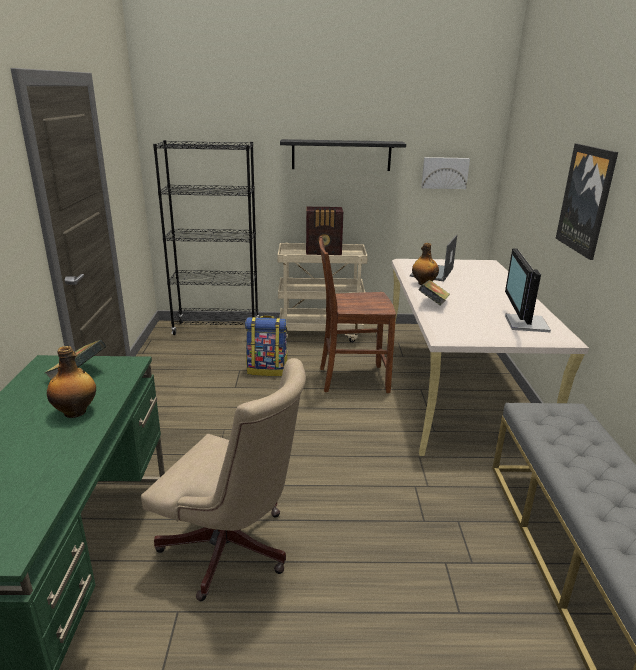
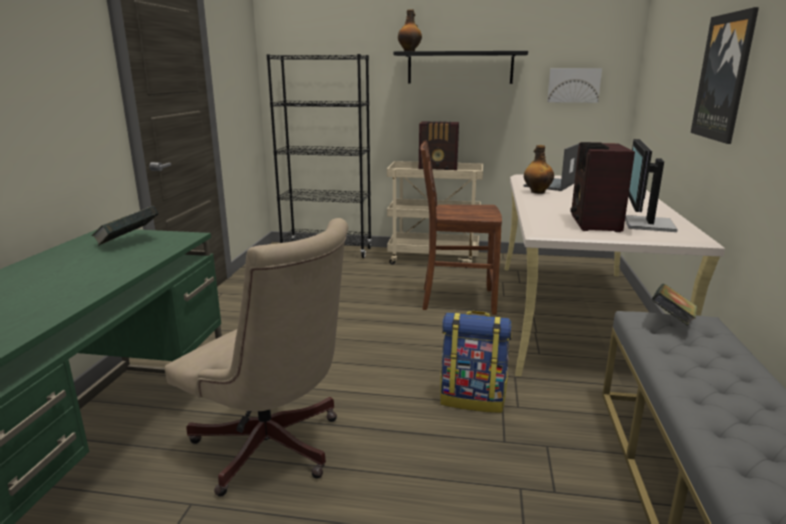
camera: 10 degrees right, 5 degrees down
(76, 412) = (105, 268): bottle -> bottle (409, 51)
(267, 370) = (367, 287): backpack -> backpack (473, 399)
(433, 304) = (541, 206): book -> book (671, 320)
(483, 325) = (594, 223): none -> radio

